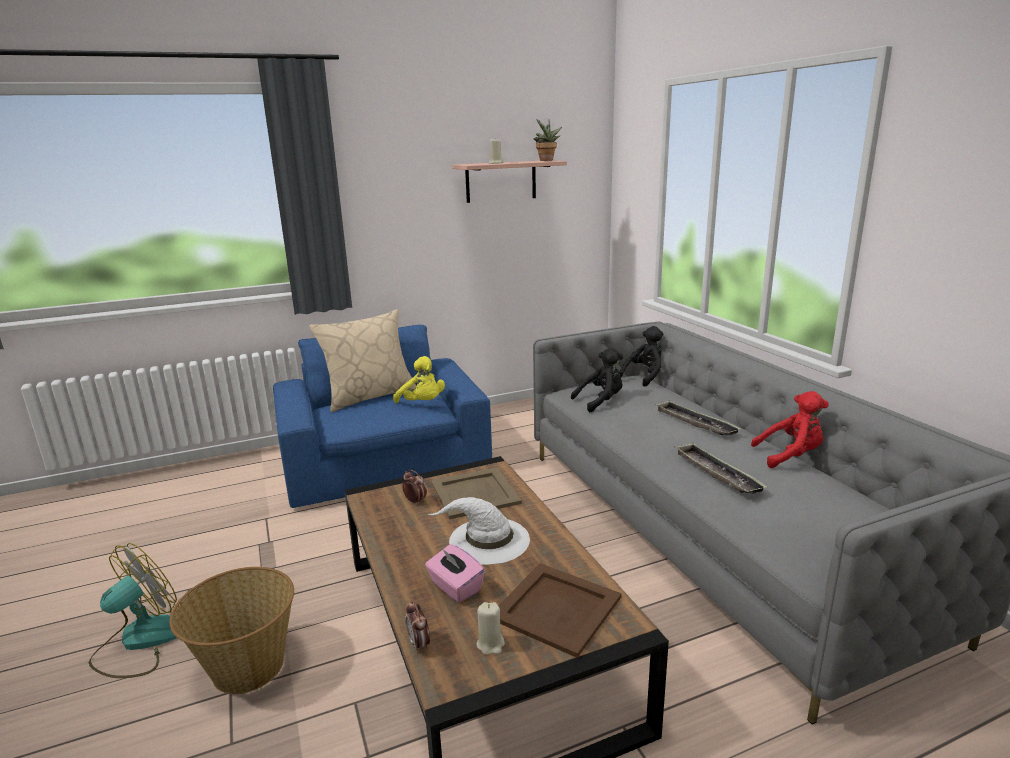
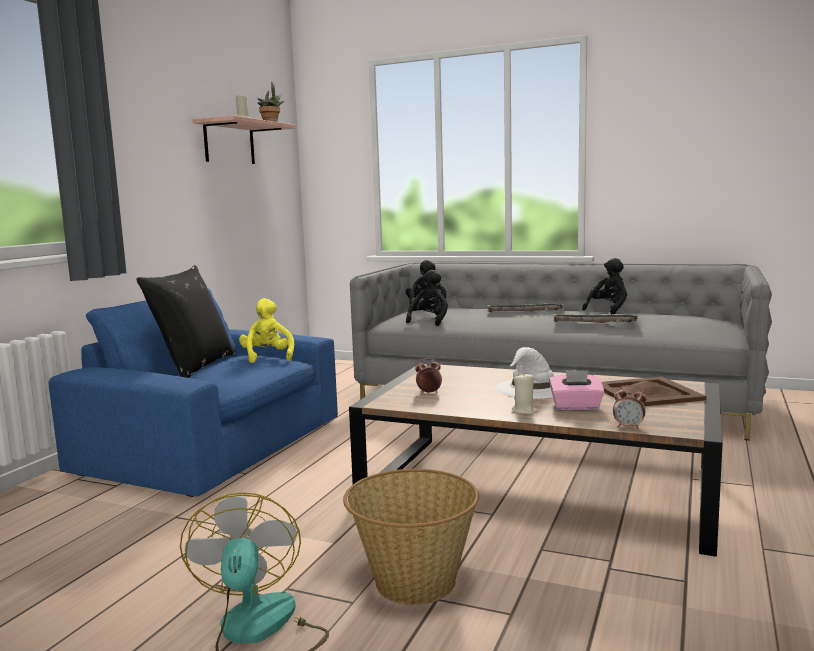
camera: 45 degrees left, 10 degrees down
(370, 396) = (194, 366): beige pillow -> black pillow
(422, 403) = (267, 357): yellow plush toy -> yellow plush toy turned 105 degrees counterclockwise
(475, 492) = (458, 378): beige tray -> none
(490, 644) = (660, 412): beige candle -> beige candle (524, 411)
(790, 456) = (608, 310): red plush toy -> black plush toy

